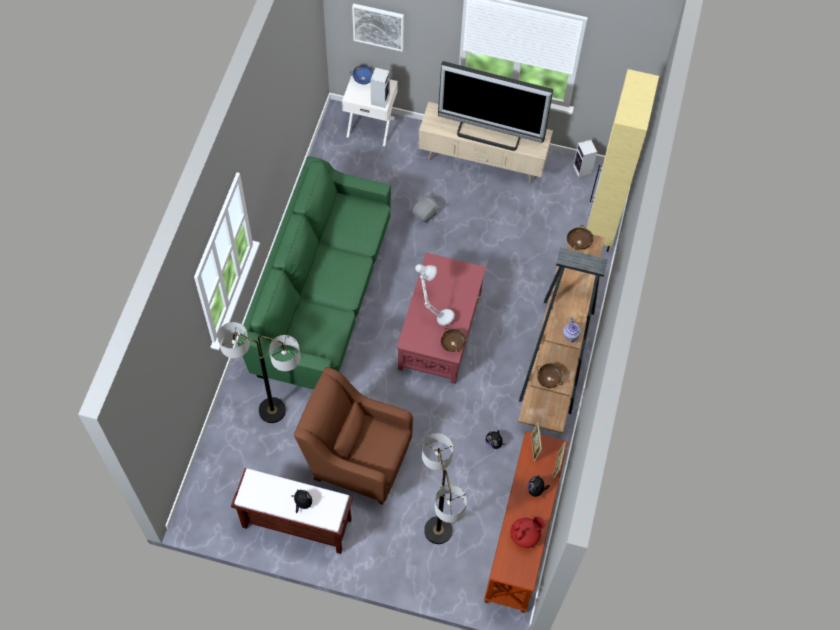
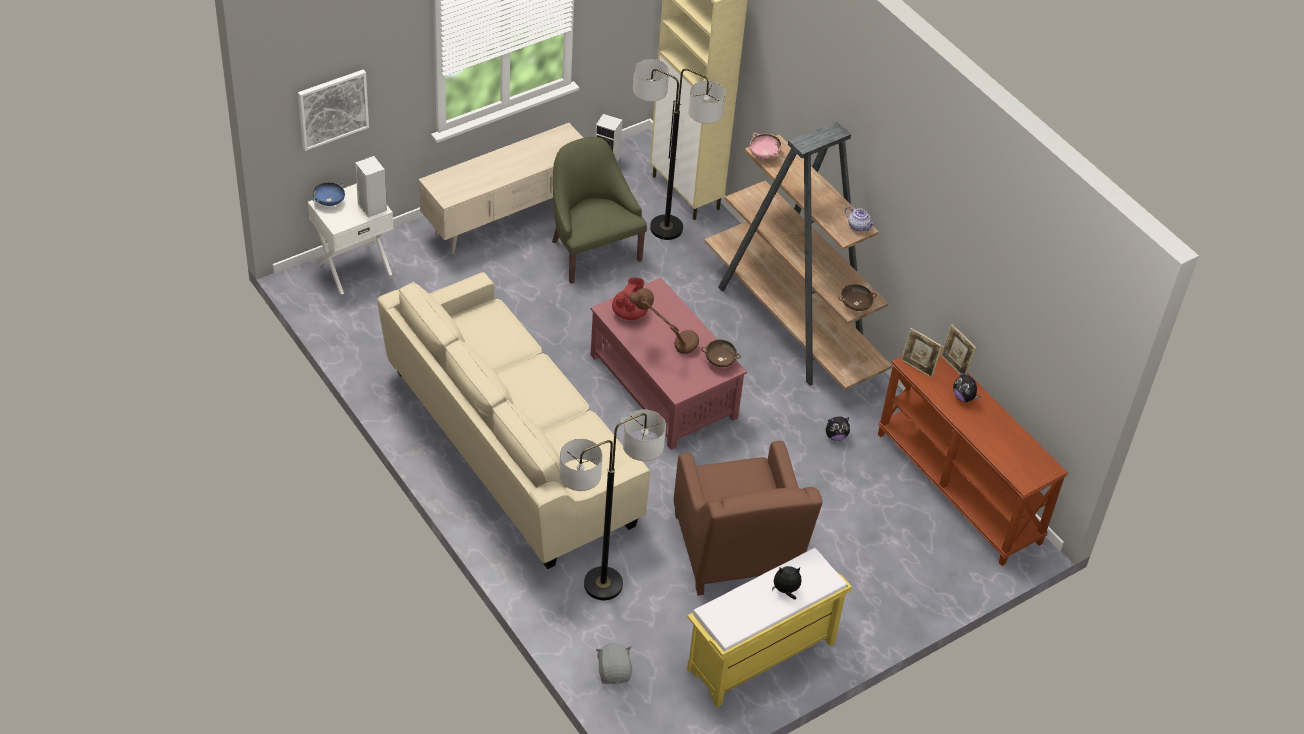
camera: 50 degrees left, 15 degrees down
(295, 523) = (760, 657): brown bench -> yellow bench
(322, 295) = (511, 447): green sofa -> beige sofa
(356, 457) = (737, 553): brown armchair -> brown armchair turned 75 degrees counterclockwise
(425, 214) = (514, 302): grey plush toy -> grey plush toy (614, 672)
(433, 308) = (662, 346): grey table lamp -> brown table lamp
(438, 530) = (887, 546): floor lamp -> floor lamp (666, 228)
(489, 133) = (515, 164): television -> none
(503, 218) = (591, 251): none -> green armchair
(525, 535) = (1004, 438): red teapot -> red teapot (630, 312)
(578, 243) = (764, 154): brown bowl -> pink bowl

